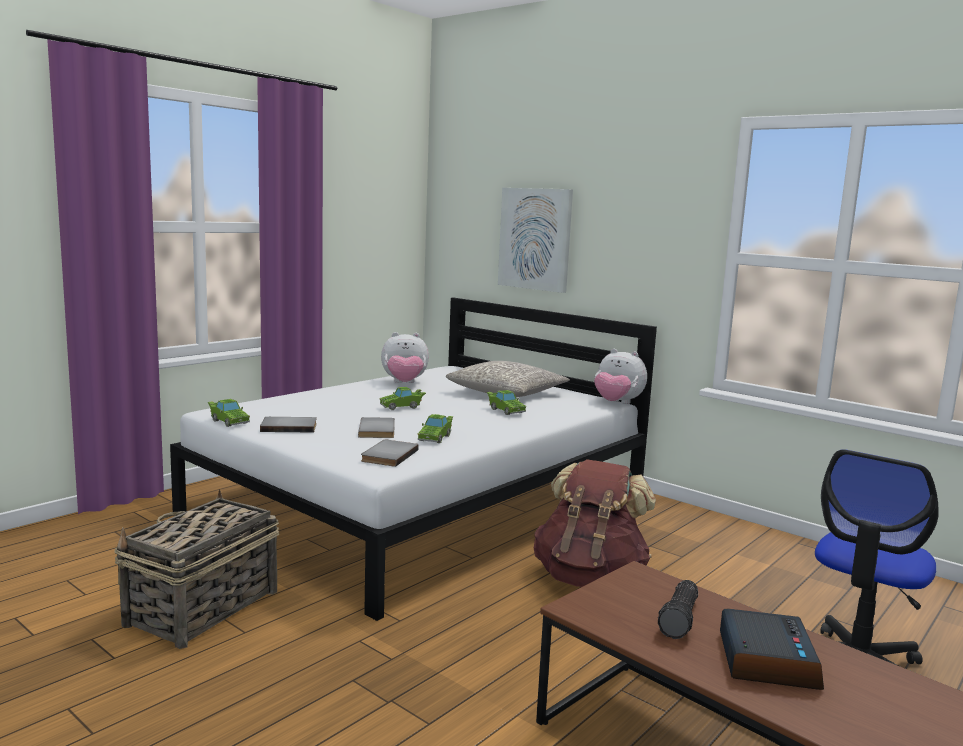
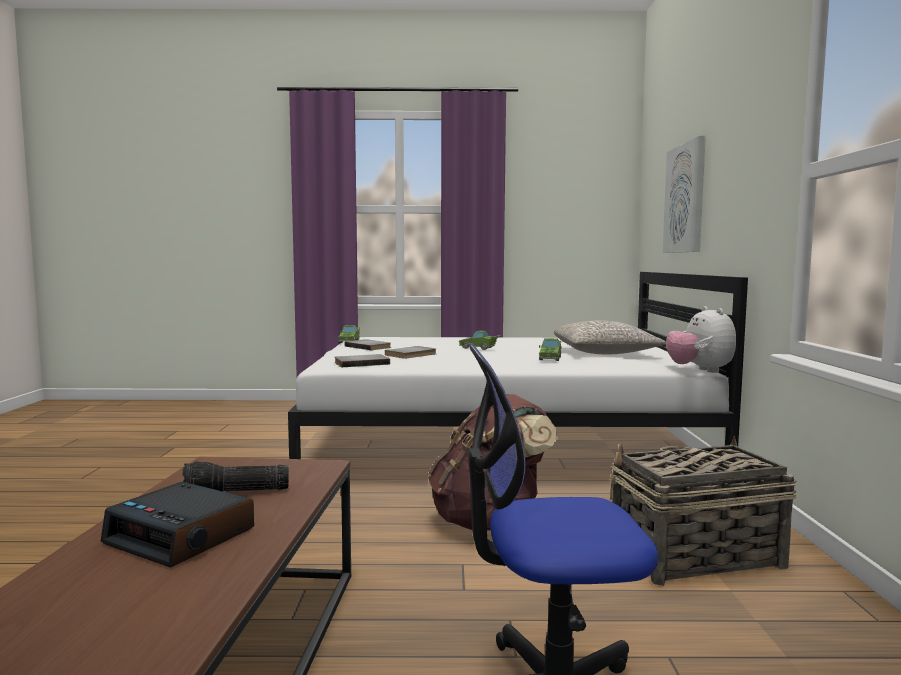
camera: 50 degrees right, 5 degrees down
(201, 608) = (238, 451): basket -> basket (694, 556)
(404, 383) = (540, 340): plush toy -> none
(435, 437) = (432, 362): green toy car -> none
(766, 660) = (182, 536): alarm clock -> alarm clock turned 60 degrees clockwise

